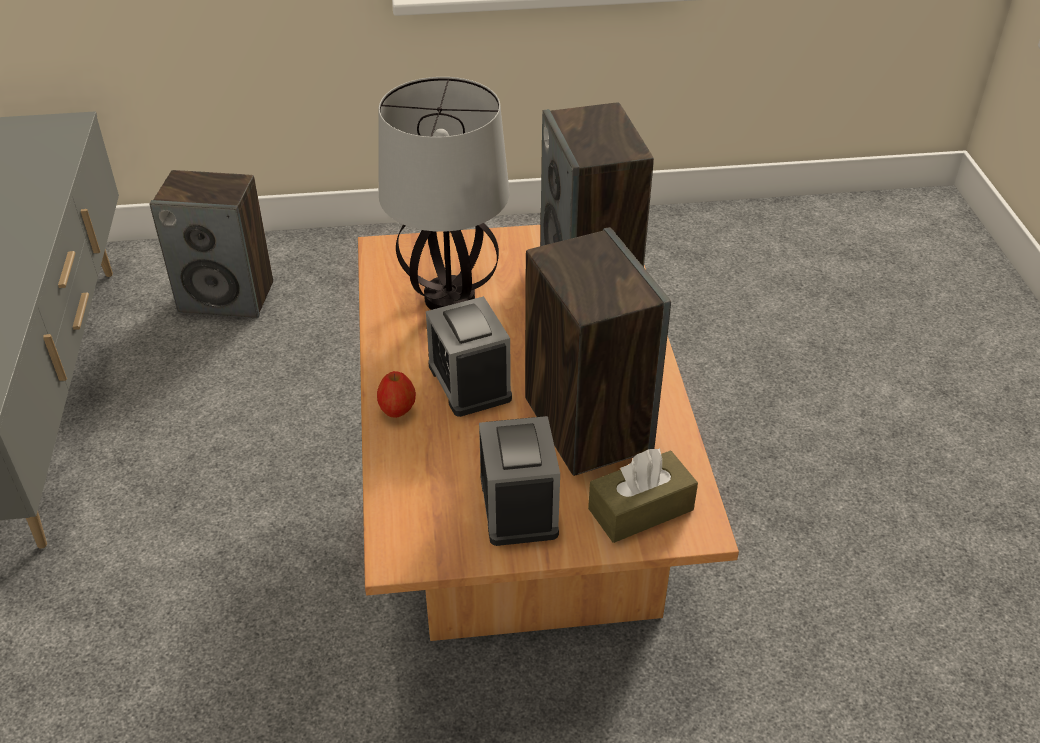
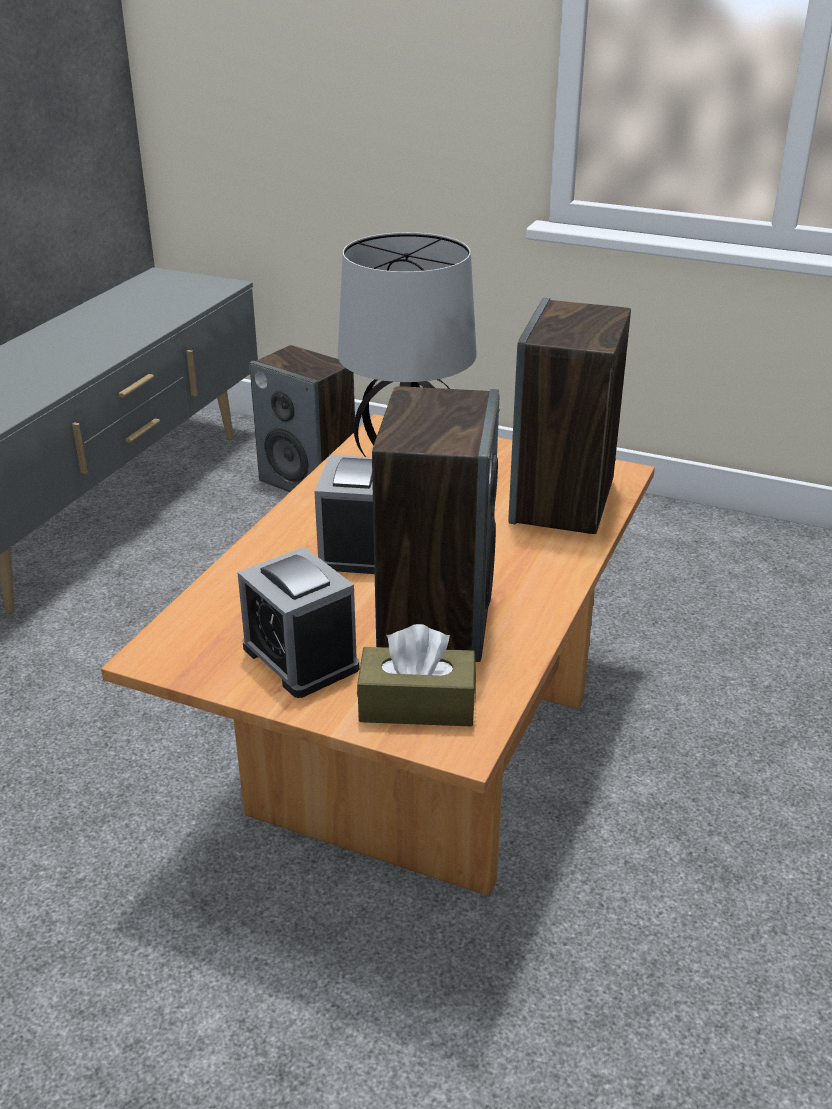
camera: 30 degrees right, 10 degrees down
(397, 411) = (270, 547): apple -> none
(518, 506) = (300, 657): alarm clock -> alarm clock turned 120 degrees clockwise

